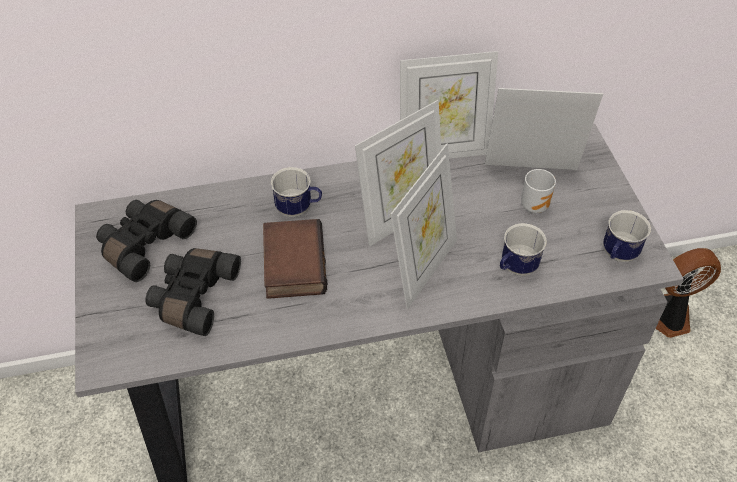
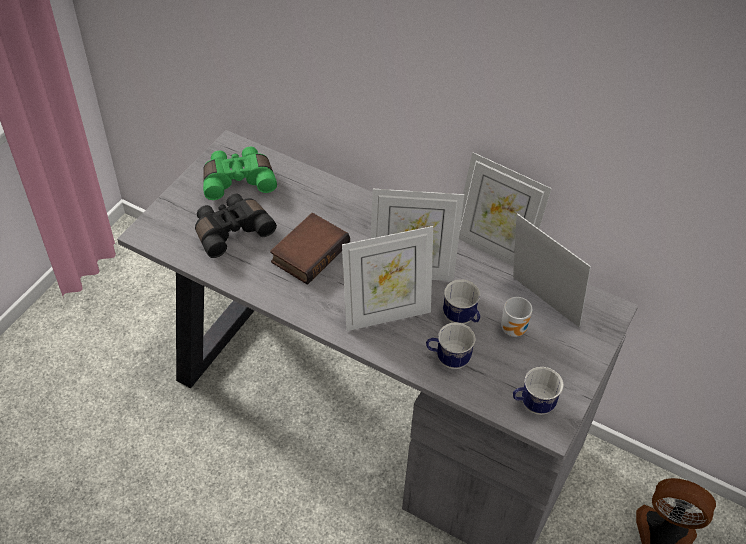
camera: 40 degrees right, 0 degrees up
(144, 244) = (238, 180): black binoculars -> green binoculars
(299, 209) = (351, 221): mug -> mug (462, 319)

